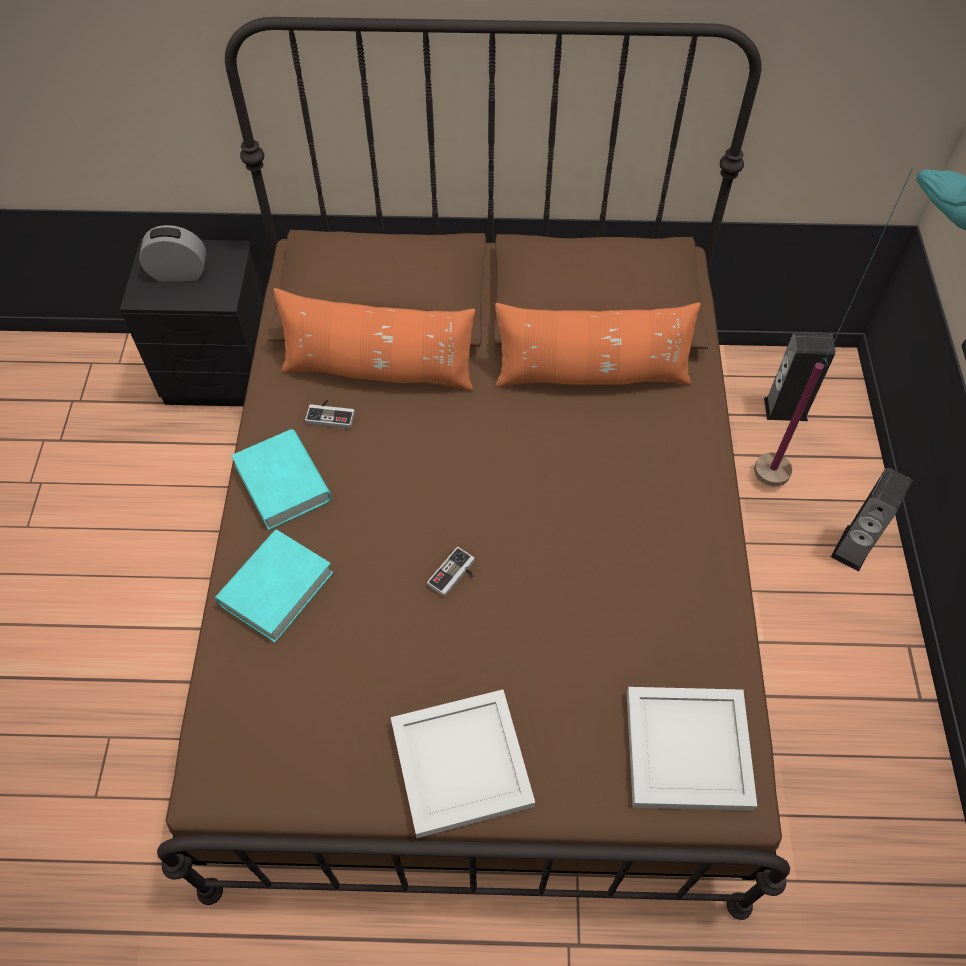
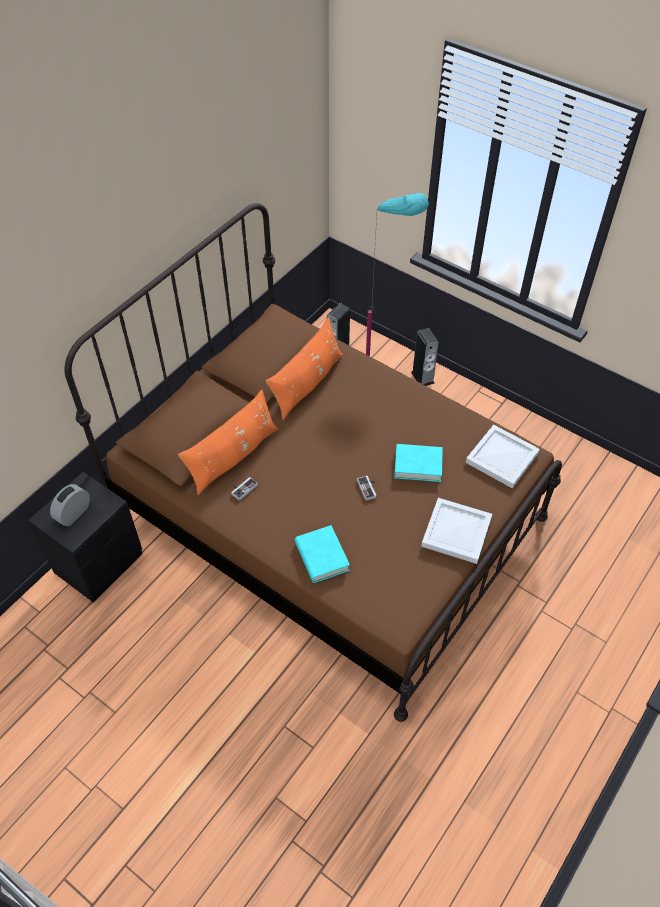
camera: 55 degrees left, 5 degrees down
(283, 483) = (266, 526): turquoise book -> turquoise book (418, 465)

